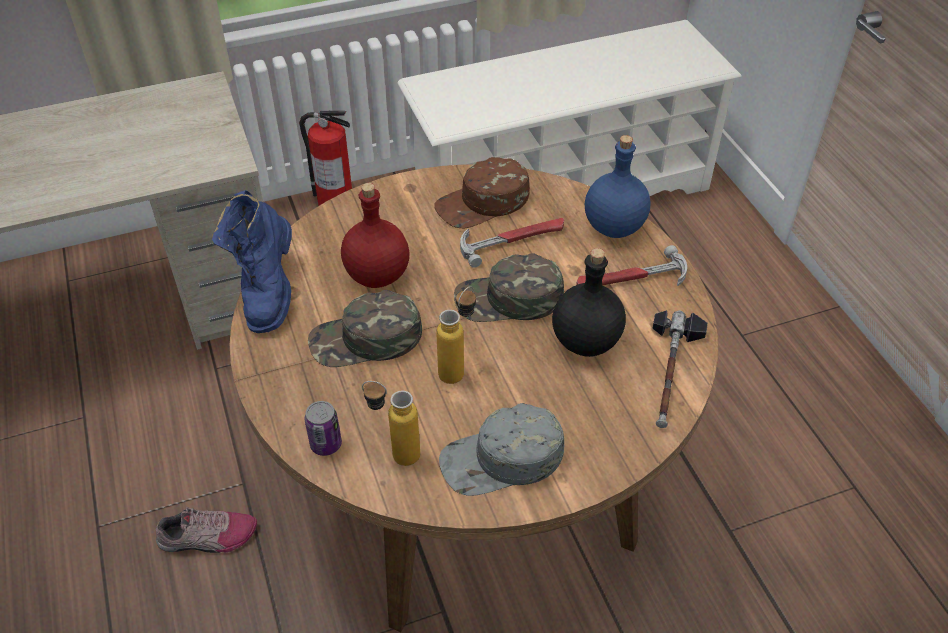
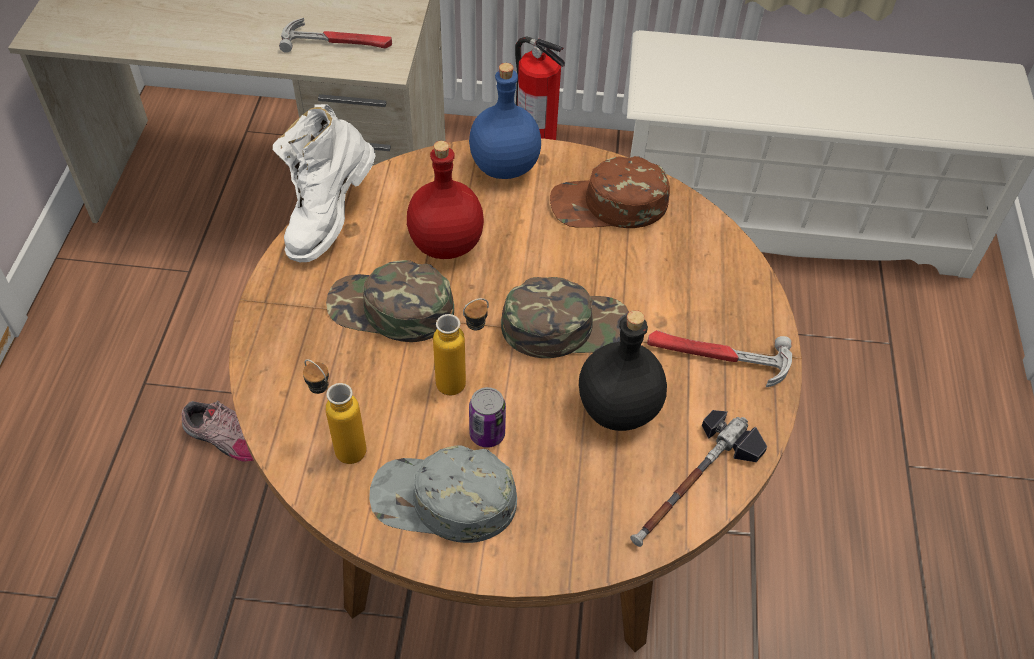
camera: 25 degrees right, 5 degrees up
(268, 292) = (329, 219): blue boot -> white boot
(326, 444) = (282, 404): can -> can (487, 434)
(508, 299) = (565, 325): green cap -> green cap turned 150 degrees clockwise
(512, 240) = (613, 259): hammer -> hammer (338, 42)
(613, 227) = (736, 288): blue bottle -> blue bottle (503, 166)

